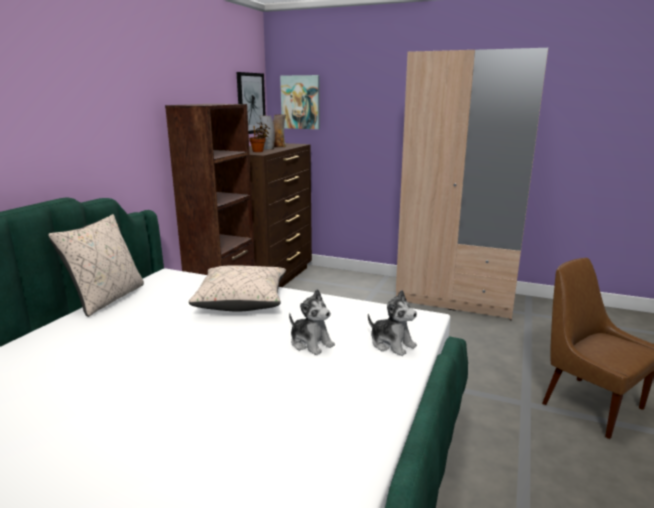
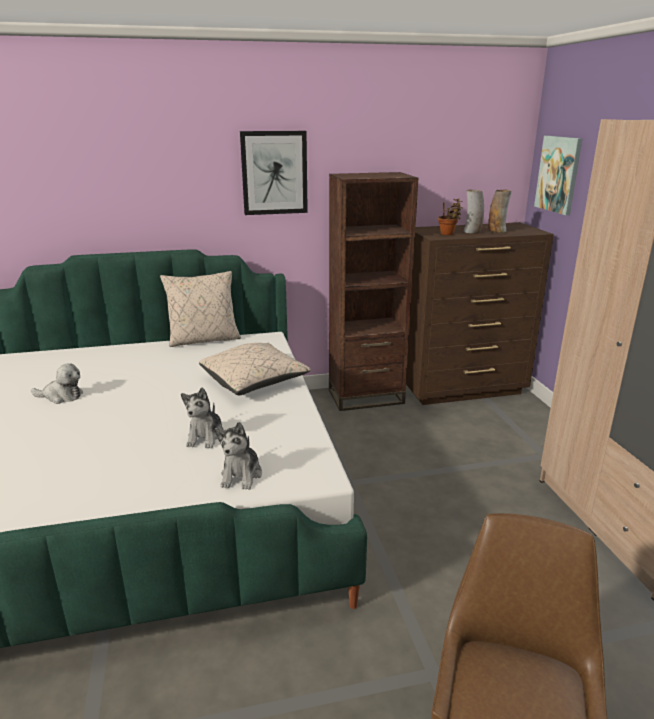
camera: 55 degrees right, 5 degrees up
(83, 405) = (61, 396): none -> plush toy
(250, 103) = (491, 171): picture -> picture (274, 173)

